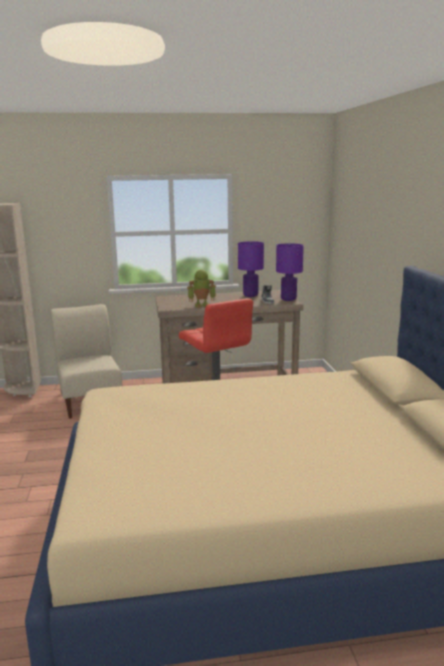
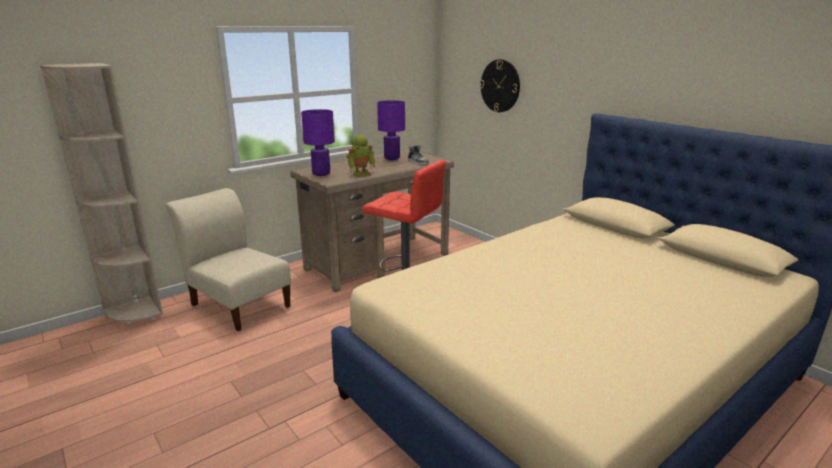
camera: 30 degrees left, 5 degrees up
(288, 300) = (434, 158): purple table lamp -> purple table lamp (321, 175)
(361, 232) = (500, 86): none -> wall clock

